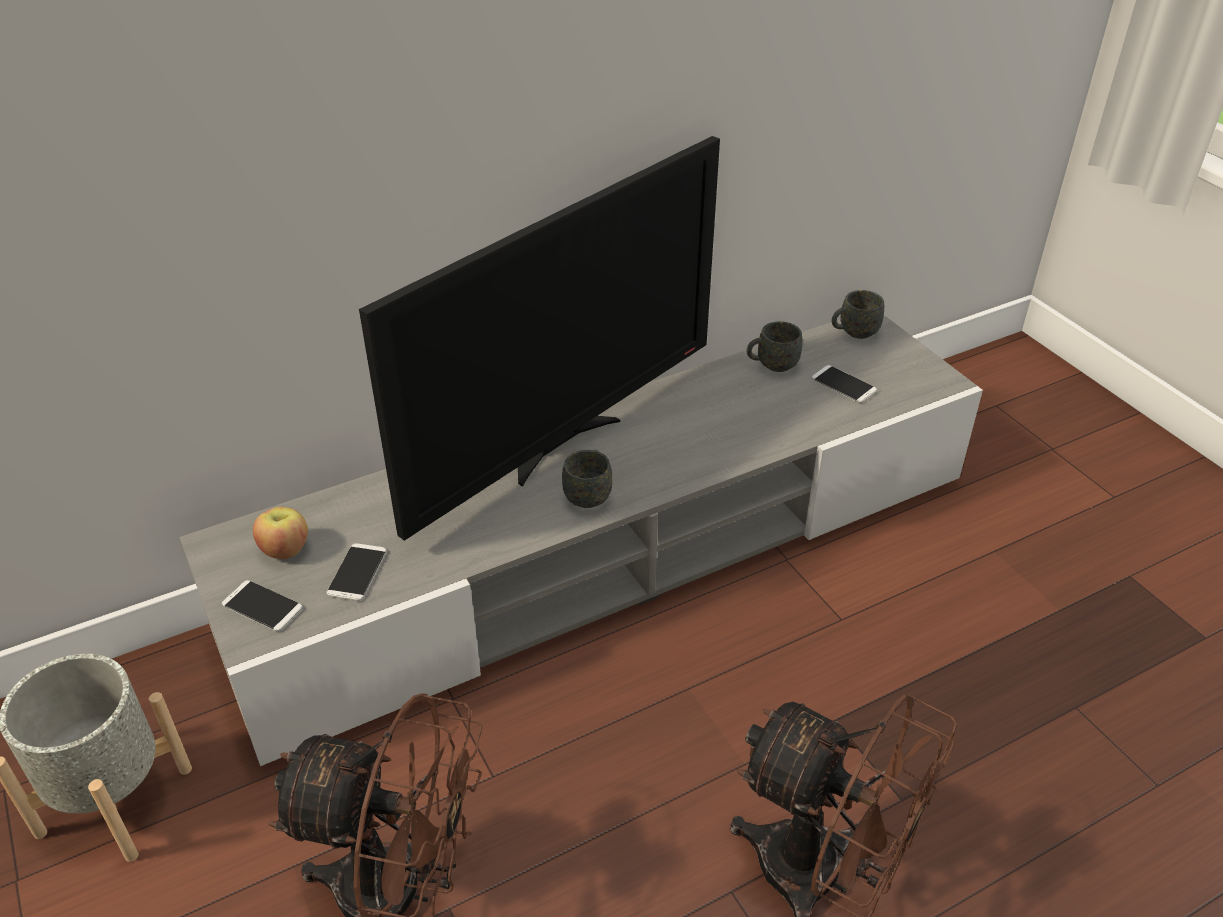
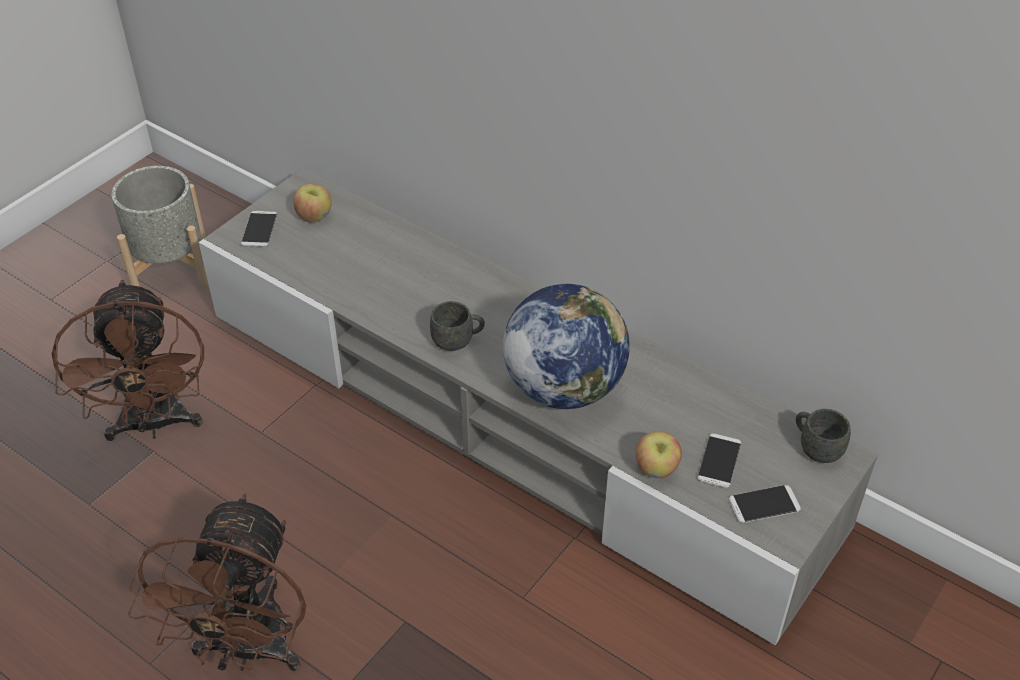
camera: 65 degrees right, 5 degrees up
(357, 572) = (310, 257): phone -> phone (764, 505)
(562, 445) = (506, 306): television -> none
(702, 443) = (563, 387): none -> globe
(771, 365) = (712, 401): grey mug -> none
(835, 421) = (656, 469): none -> apple

